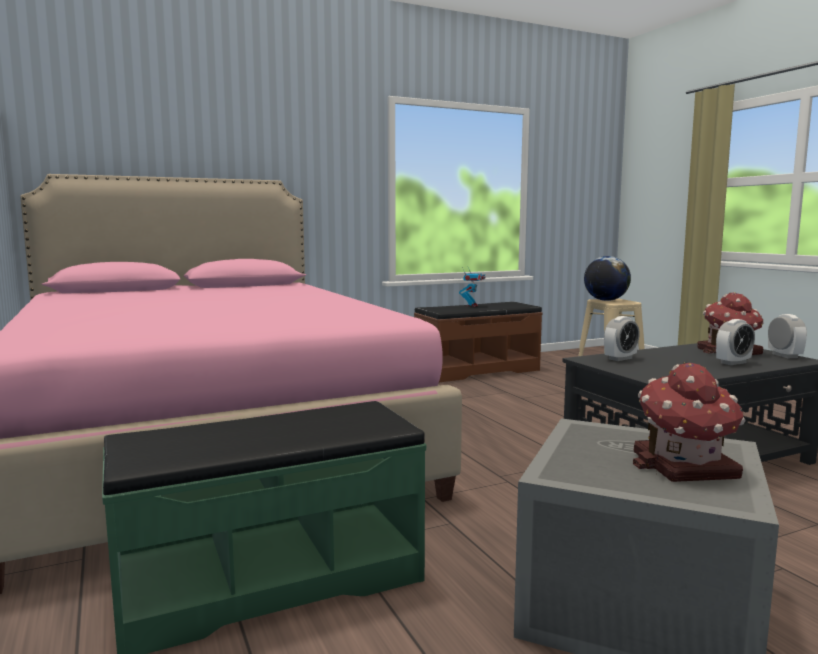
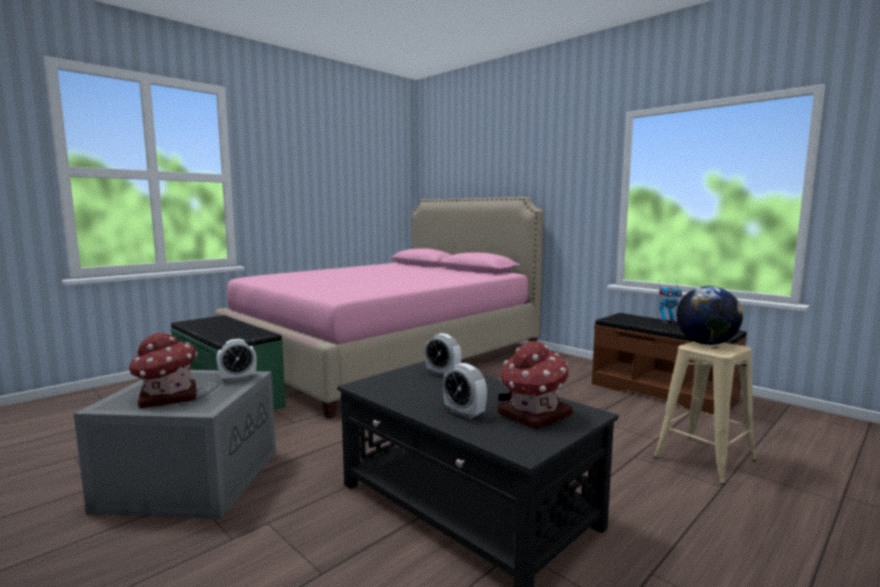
camera: 70 degrees right, 0 degrees up
(784, 356) = (542, 442): alarm clock -> alarm clock (238, 378)

